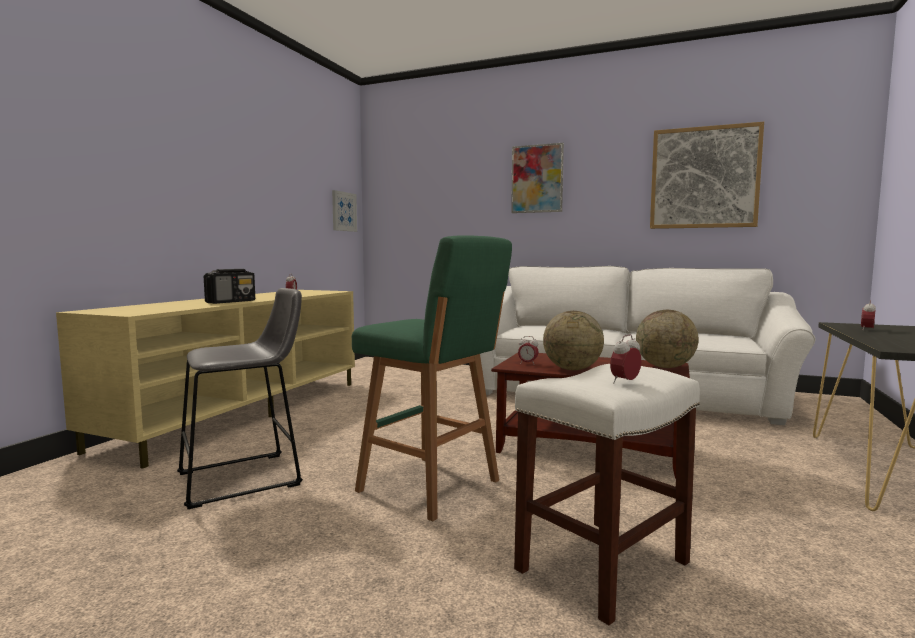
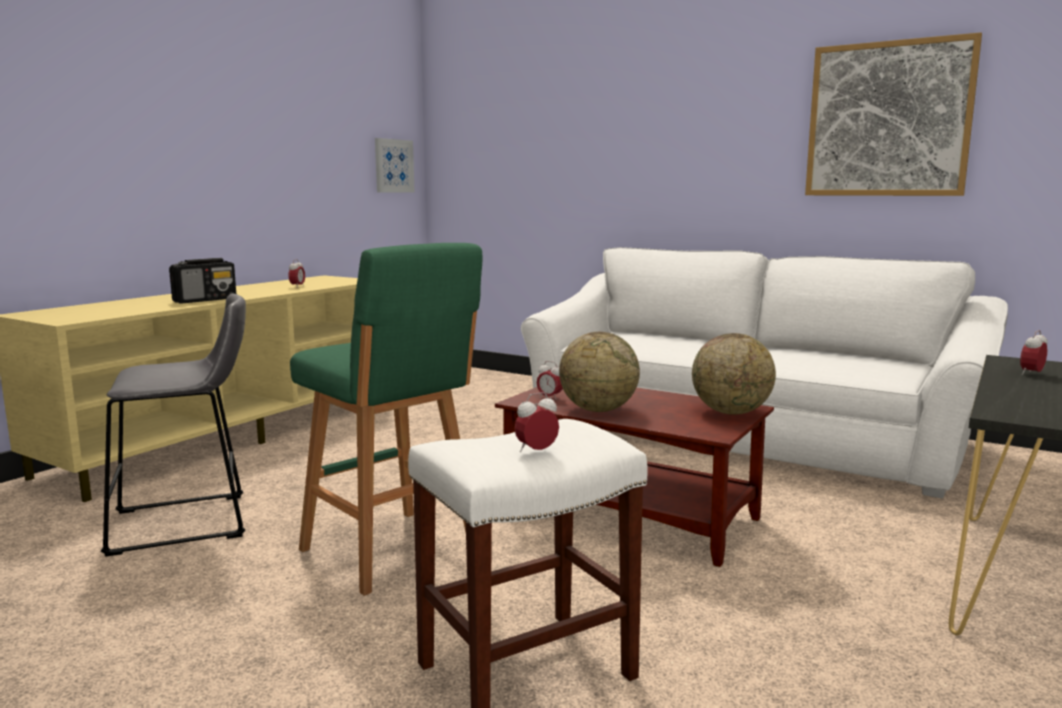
camera: 10 degrees right, 5 degrees up
(537, 179) = (651, 119): picture -> none

